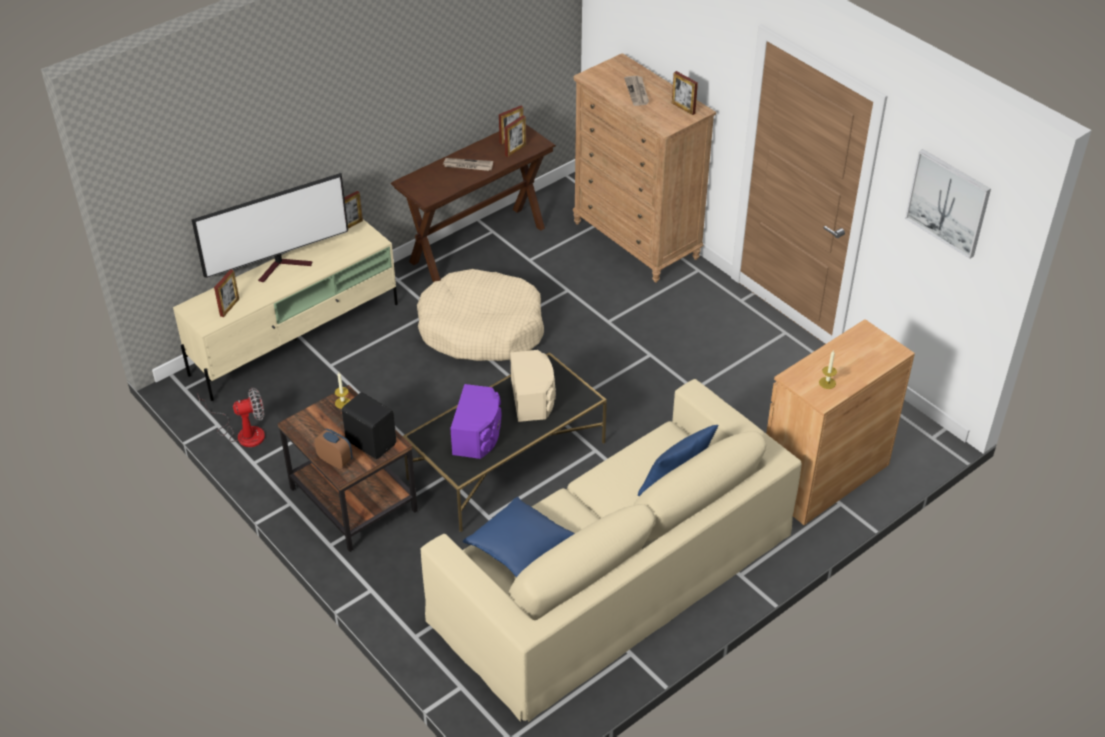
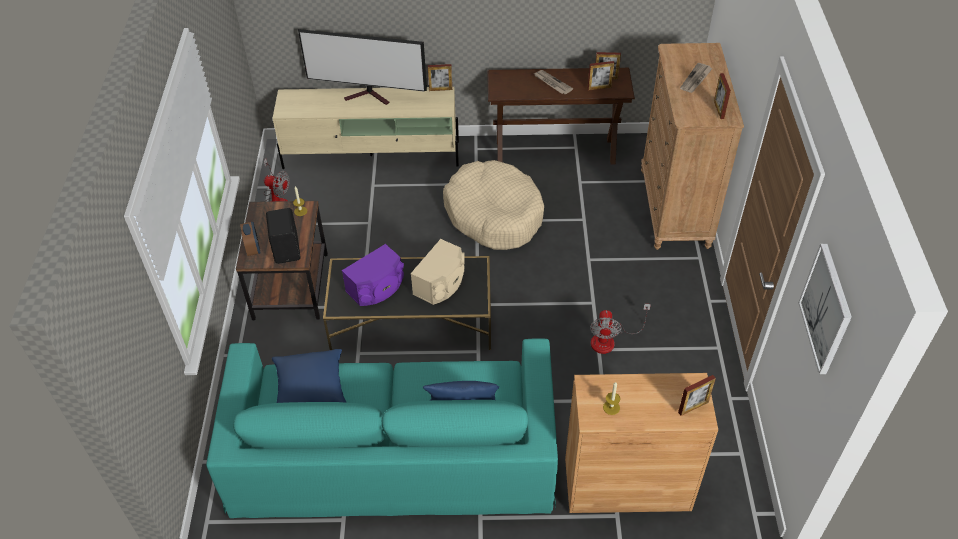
camera: 40 degrees right, 5 degrees up
(229, 307) = (308, 107): picture frame -> picture frame (693, 407)
(613, 574) = (393, 452): beige sofa -> turquoise sofa
(695, 376) = (610, 340): none -> fan

